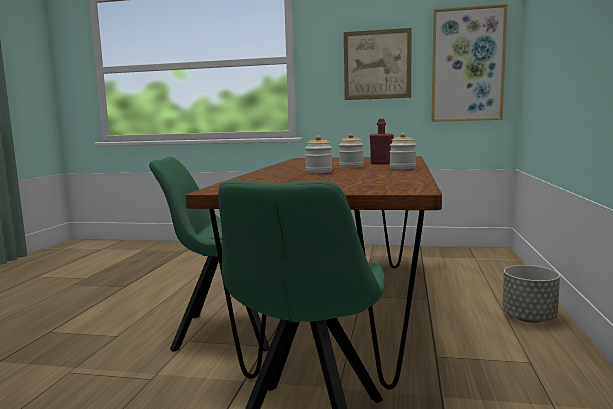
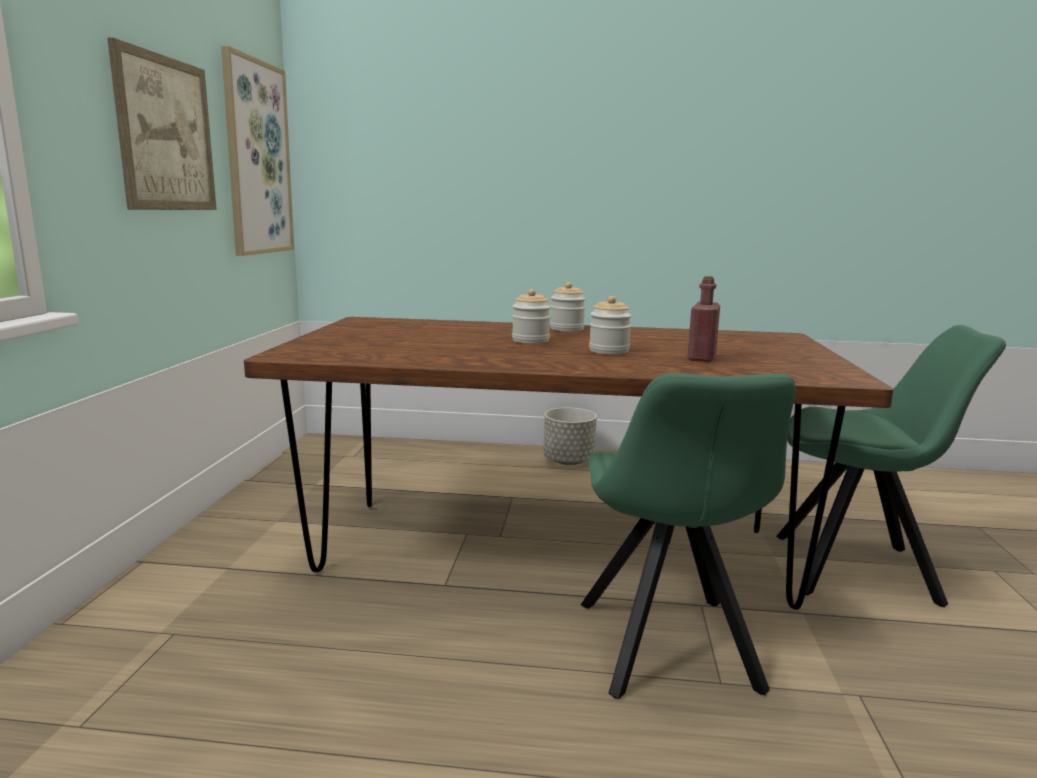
camera: 95 degrees left, 5 degrees up
(381, 163) = (485, 331): red bottle -> red bottle (701, 358)

